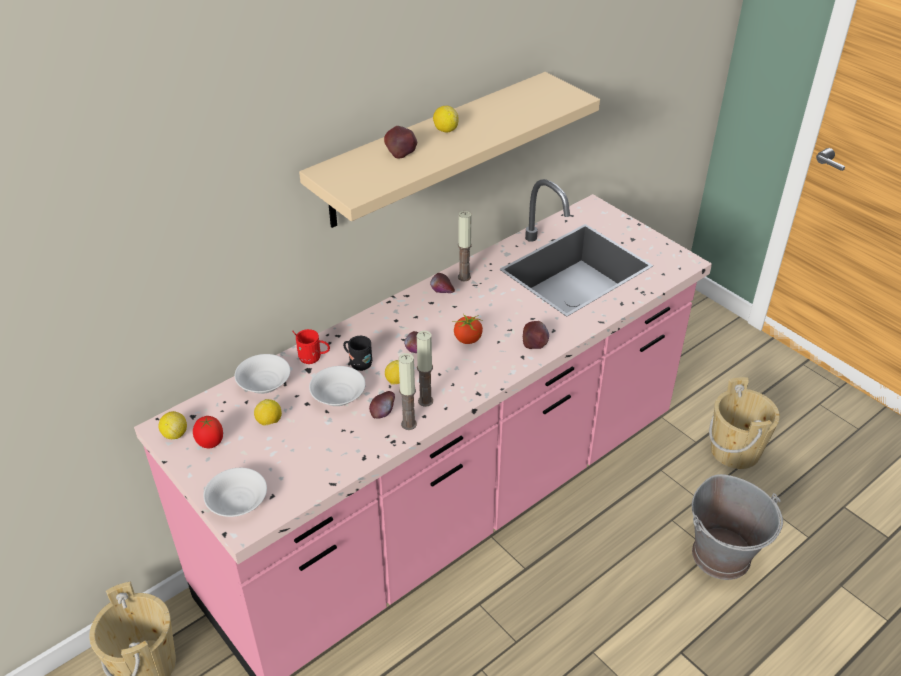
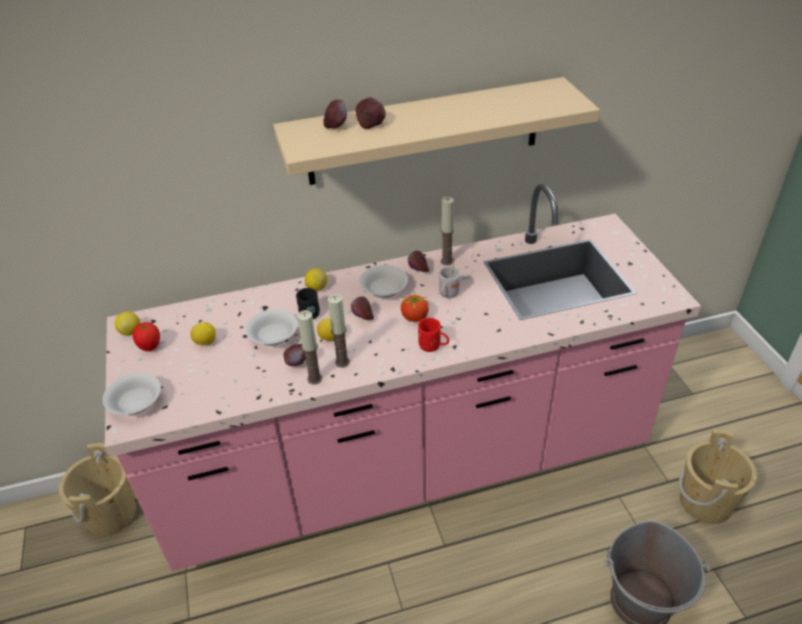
camera: 25 degrees right, 0 degrees up
(263, 383) = (223, 309): white bowl -> white bowl (384, 290)
(313, 358) = (275, 299): red mug -> red mug (432, 347)
(445, 130) = (427, 112): lemon -> lemon (316, 287)
(486, 310) = (448, 295): none -> white mug
(535, 344) = (473, 338): apple -> apple (336, 126)

